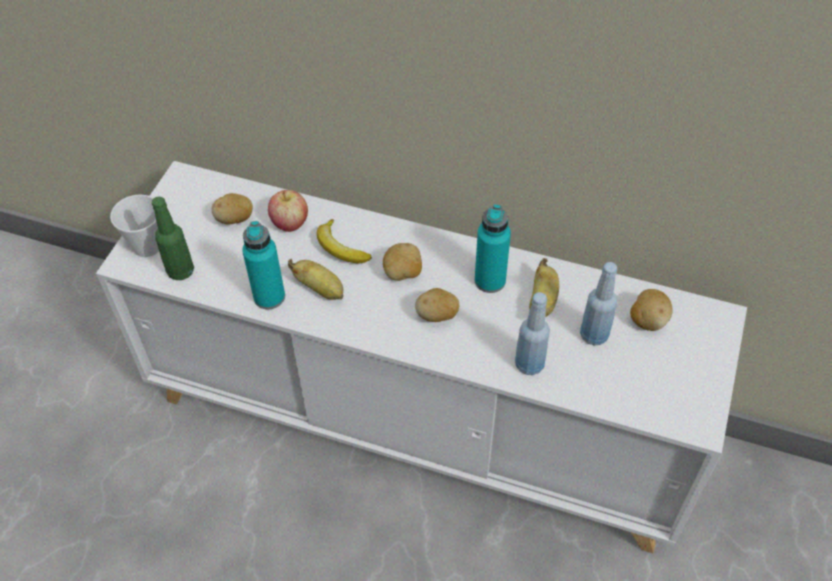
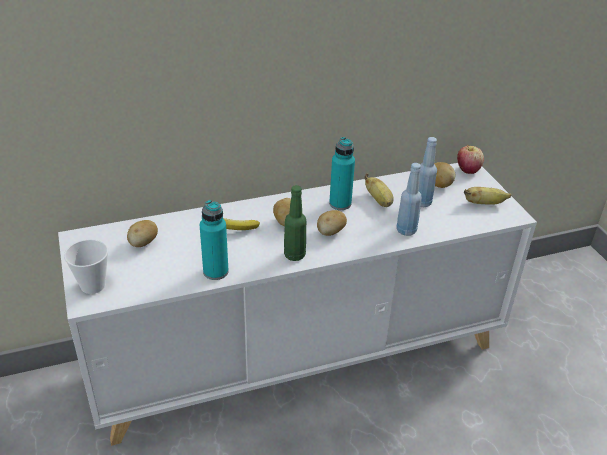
camera: 40 degrees left, 15 degrees down
(180, 271) = (135, 287): green bottle -> green bottle (294, 255)
(290, 223) = (185, 229): apple -> apple (468, 170)
(321, 289) = (245, 252): banana -> banana (484, 203)

